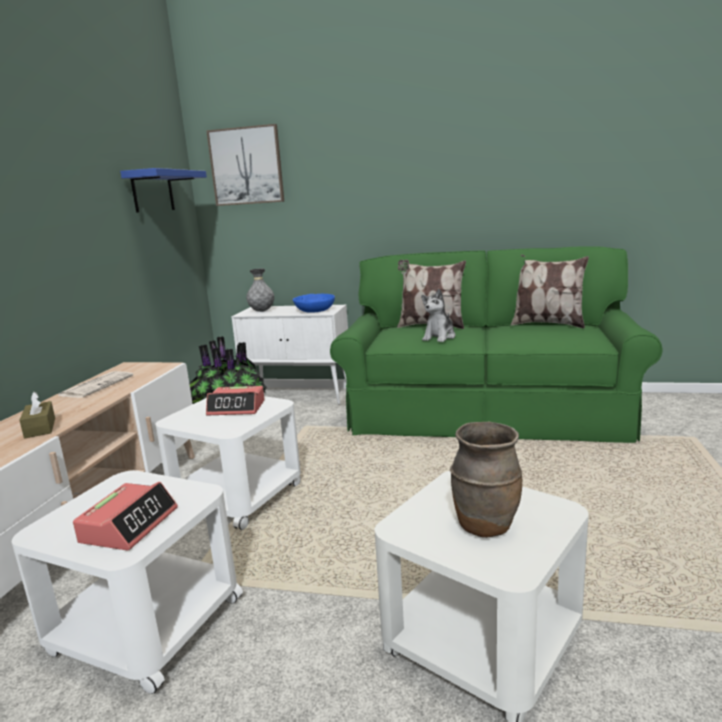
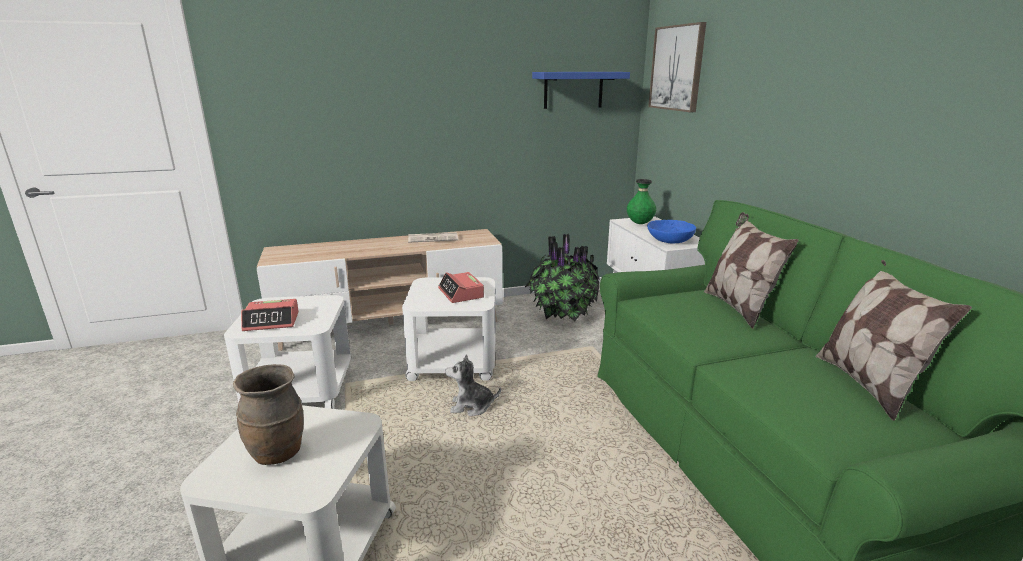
camera: 60 degrees right, 5 degrees up
(40, 428) = (355, 250): brown tissue box -> none
(262, 311) = (640, 223): grey vase -> green vase
(439, 337) = (695, 322): plush toy -> plush toy (471, 406)

